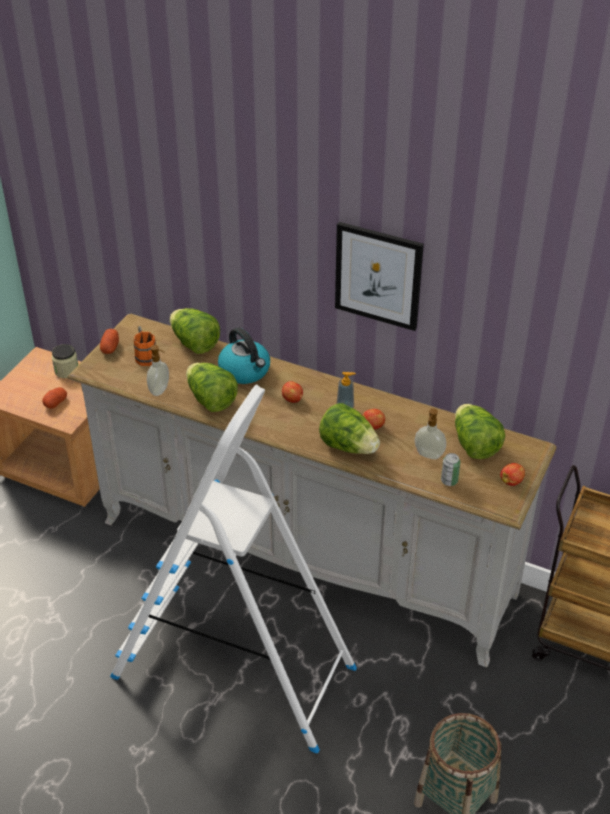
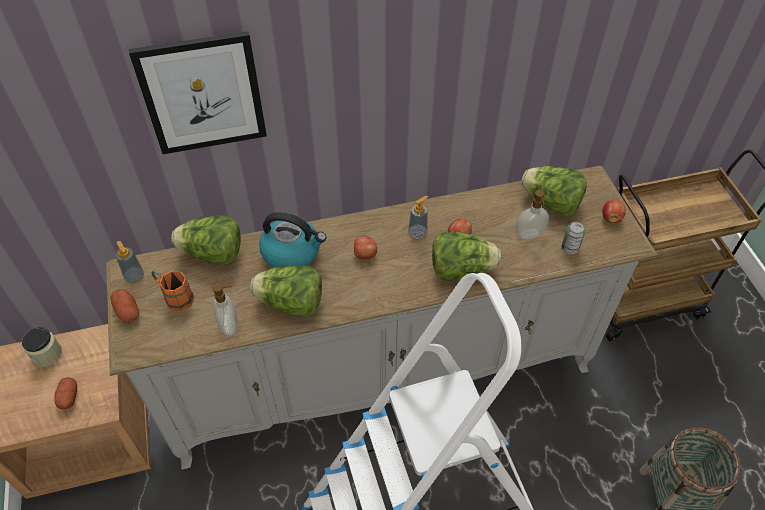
camera: 40 degrees left, 10 degrees up
(134, 331) = (134, 277): none -> soap dispenser
(378, 275) = (413, 85): picture -> picture (202, 94)

